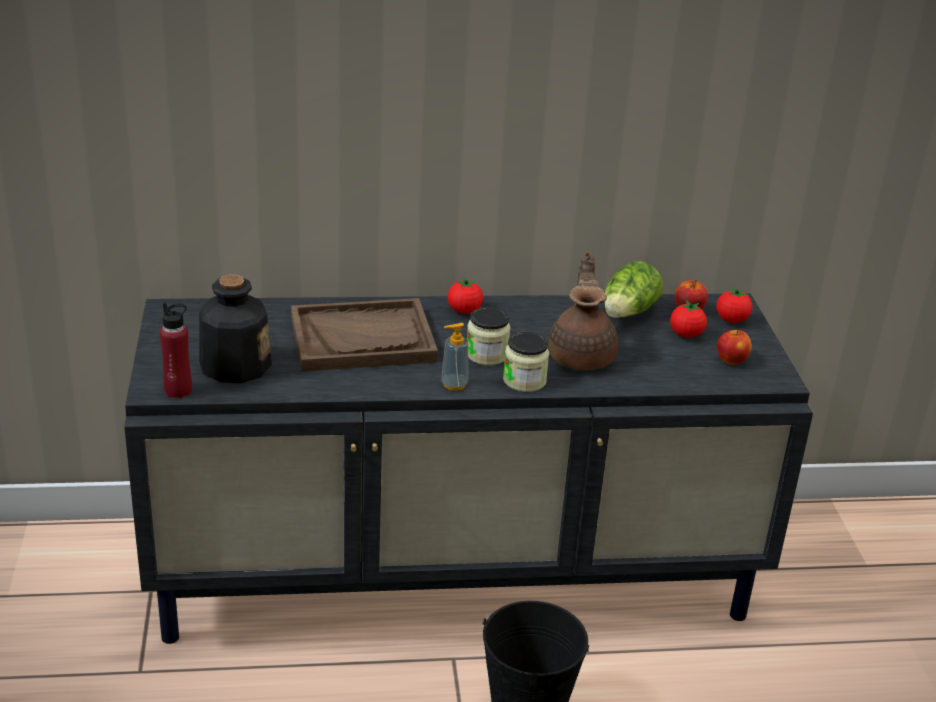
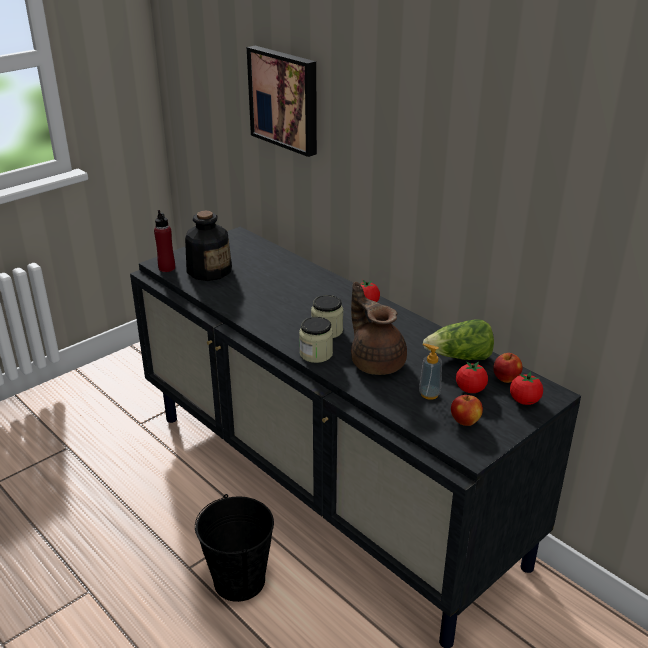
camera: 55 degrees right, 0 degrees up
(248, 79) = (285, 99): none -> picture
(363, 338) = (286, 290): brown tray -> none
(454, 385) = (278, 334): soap dispenser -> soap dispenser (429, 394)
(582, 356) = (376, 362): brown teapot -> brown teapot turned 90 degrees counterclockwise

